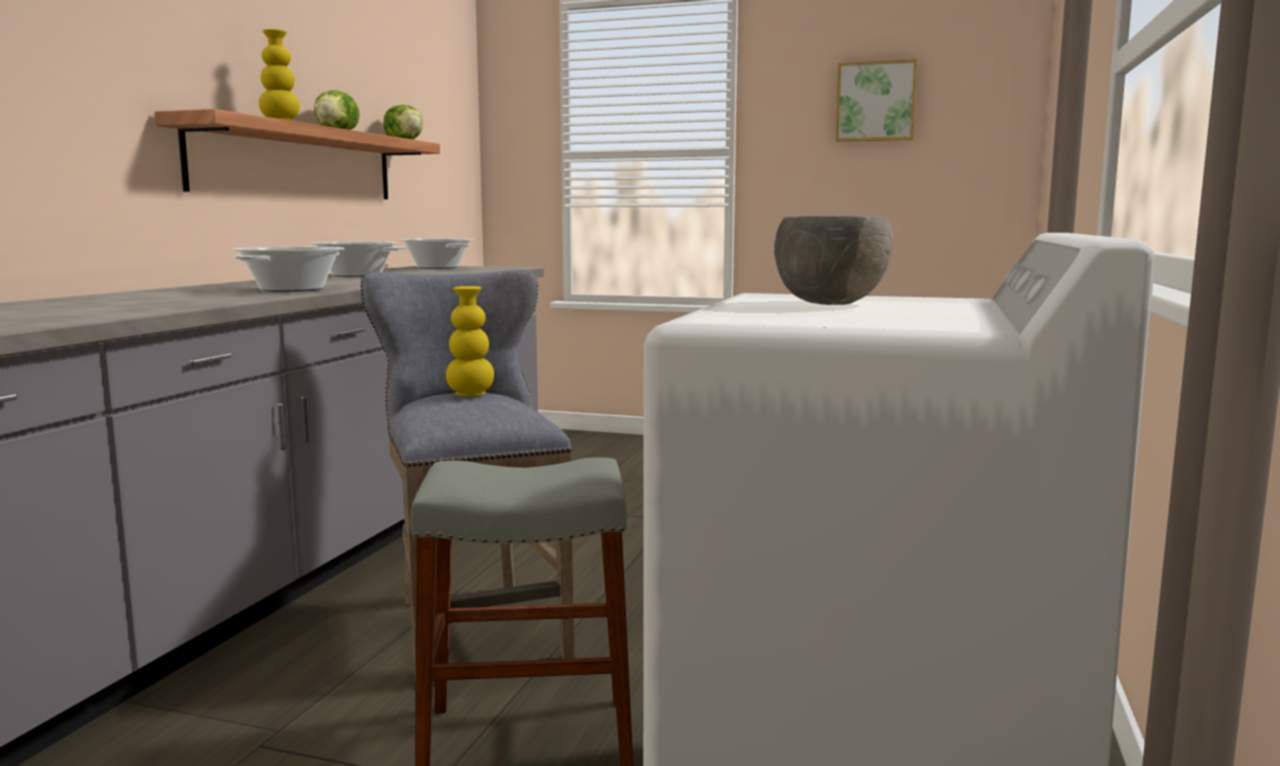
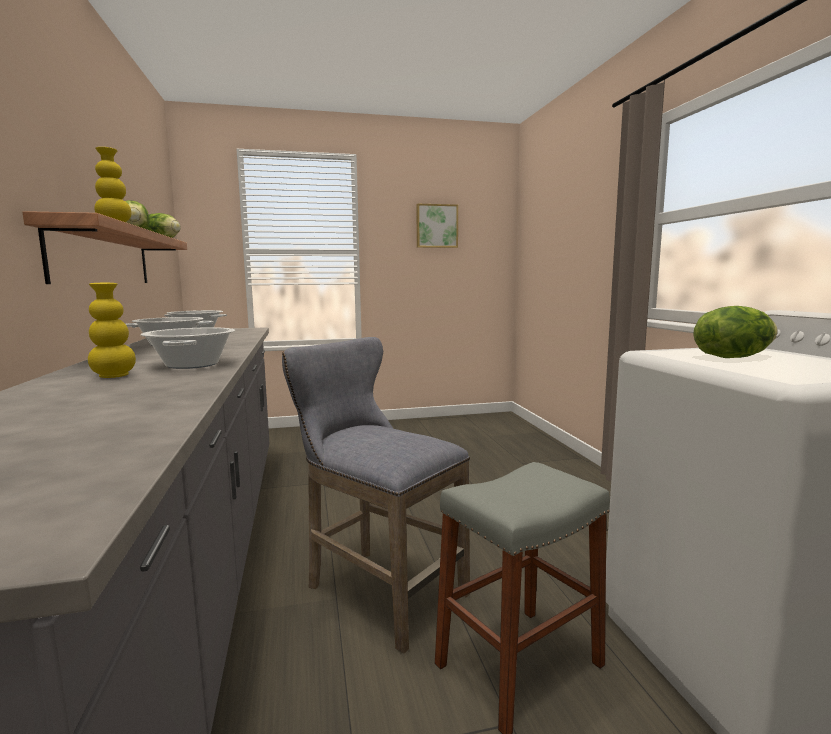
camera: 30 degrees left, 0 degrees up
(470, 395) = (364, 429): yellow vase -> yellow vase (114, 376)
(830, 303) = (732, 357): grey bowl -> lettuce

